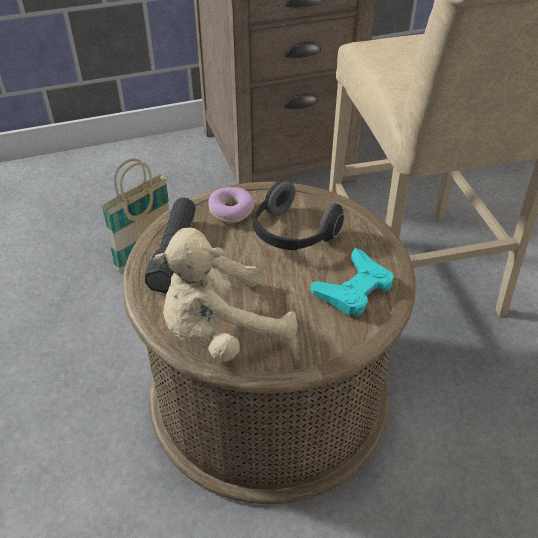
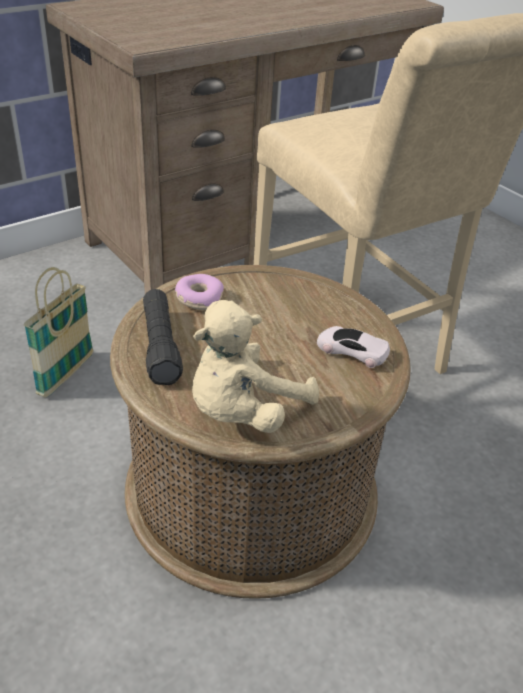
camera: 20 degrees left, 5 degrees down
(292, 234) = (269, 312): headphones -> none
(354, 289) = (351, 350): turquoise game controller -> white toy car

